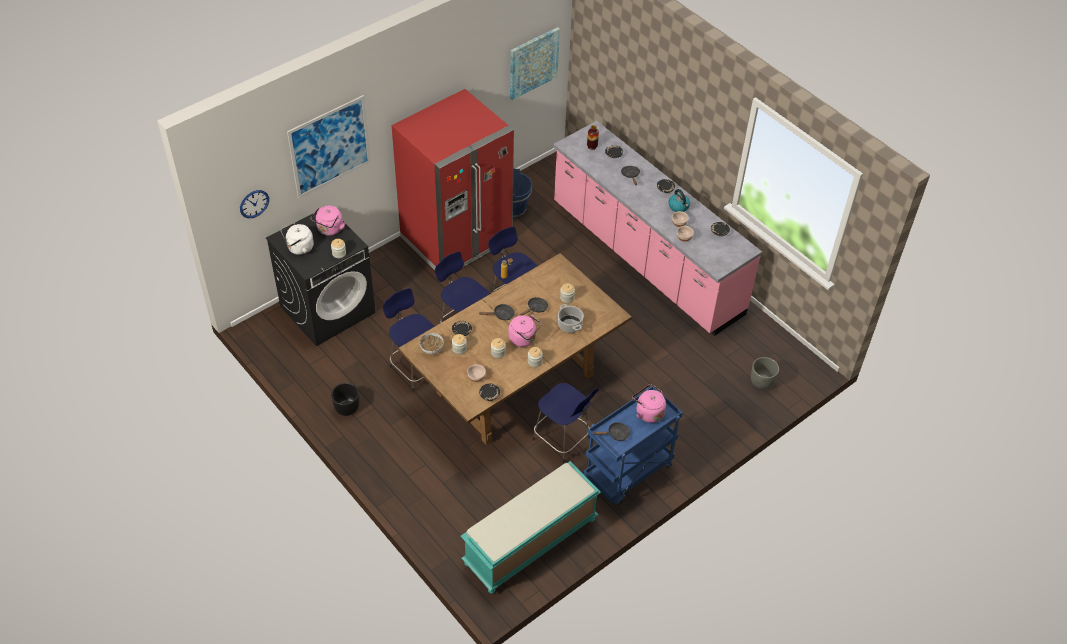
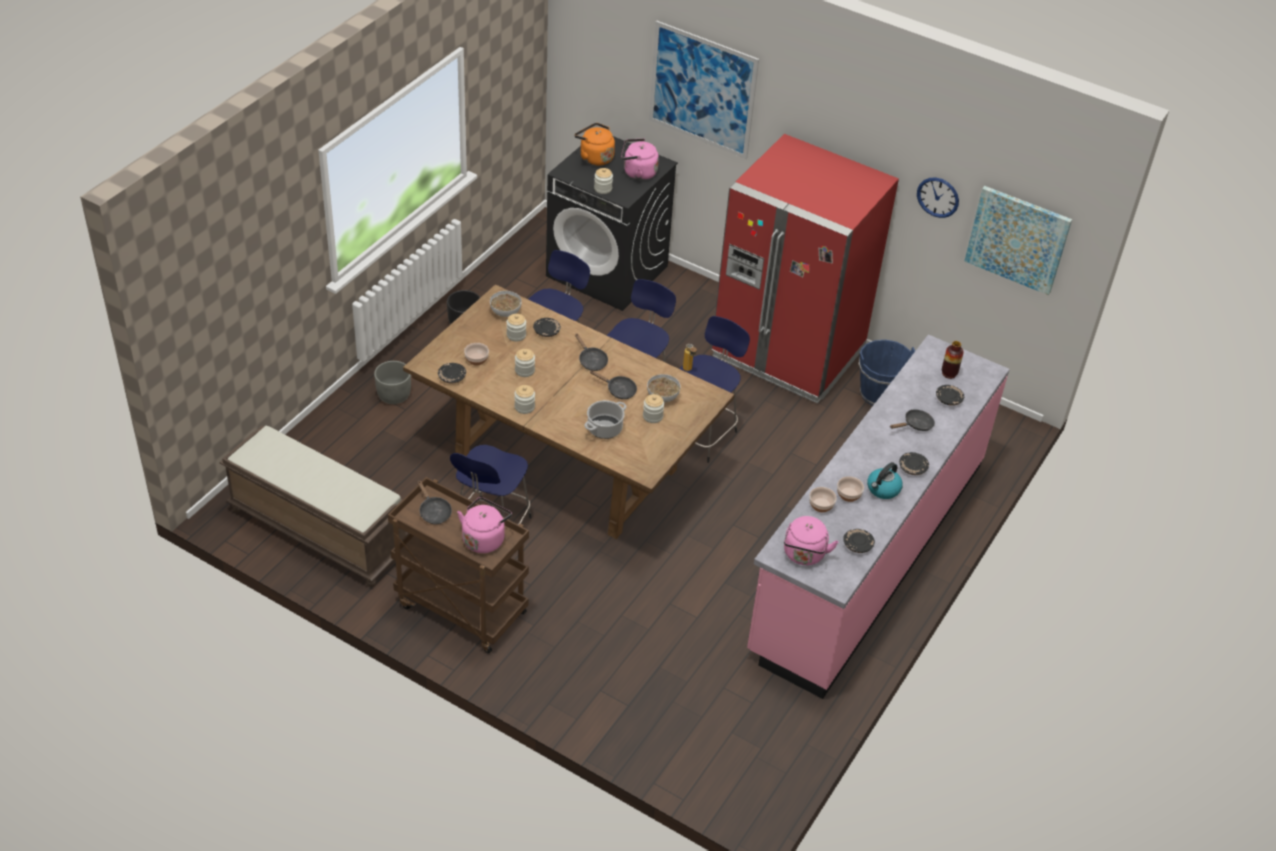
camera: 70 degrees right, 5 degrees down
(254, 203) = (600, 77): wall clock -> wall clock (938, 197)
(299, 248) = (594, 157): white kettle -> orange kettle
(524, 339) = (559, 389): pink kettle -> pink kettle (804, 555)
(530, 542) = (317, 531): turquoise bench -> brown bench
(550, 288) = (663, 397): none -> bowl
(628, 474) = (459, 609): blue cart -> brown cart
(762, 381) = (694, 740): grey planter -> grey planter (393, 395)

